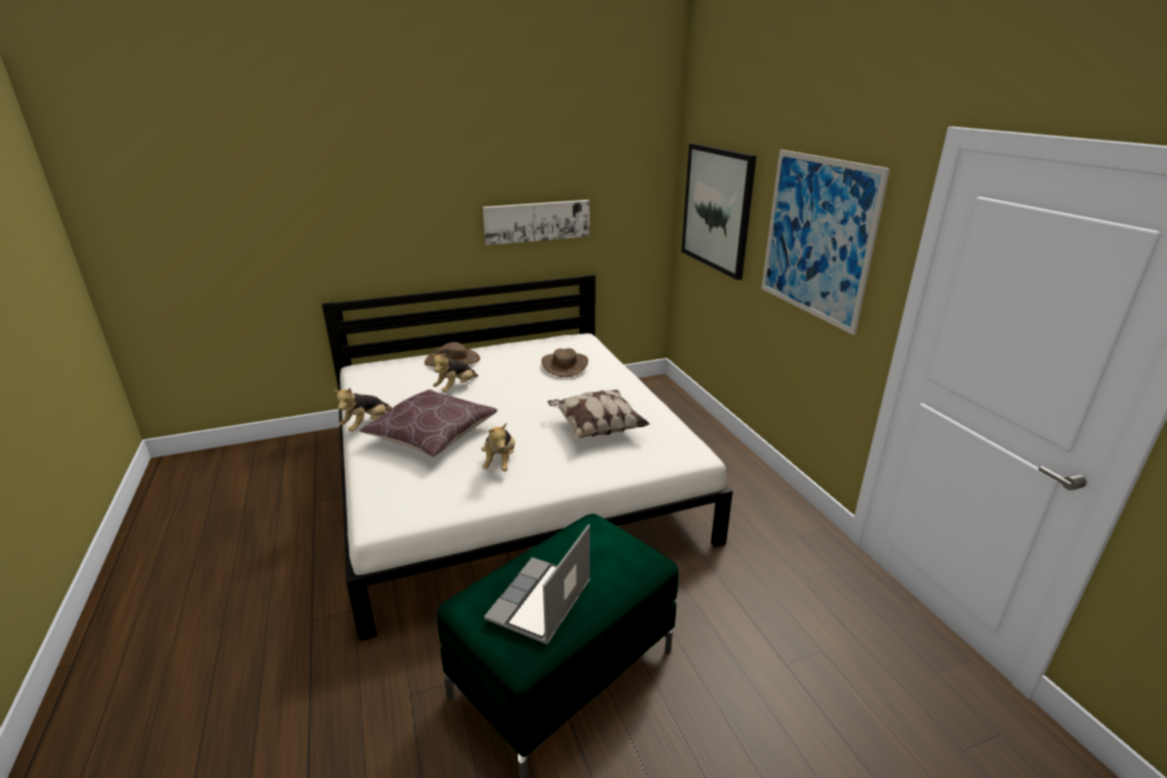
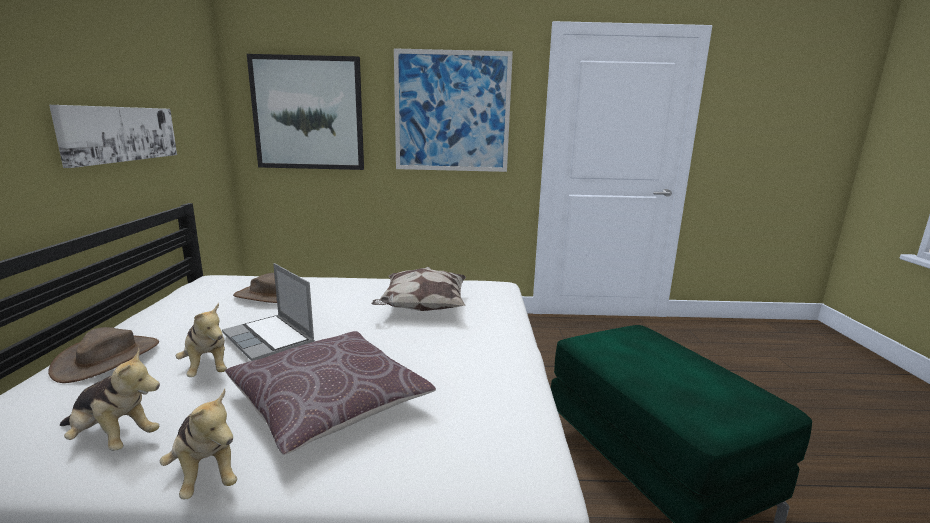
camera: 70 degrees left, 10 degrees down
(500, 462) = (446, 366): plush toy -> plush toy (112, 439)
(540, 603) = (703, 381): laptop -> laptop (270, 339)

